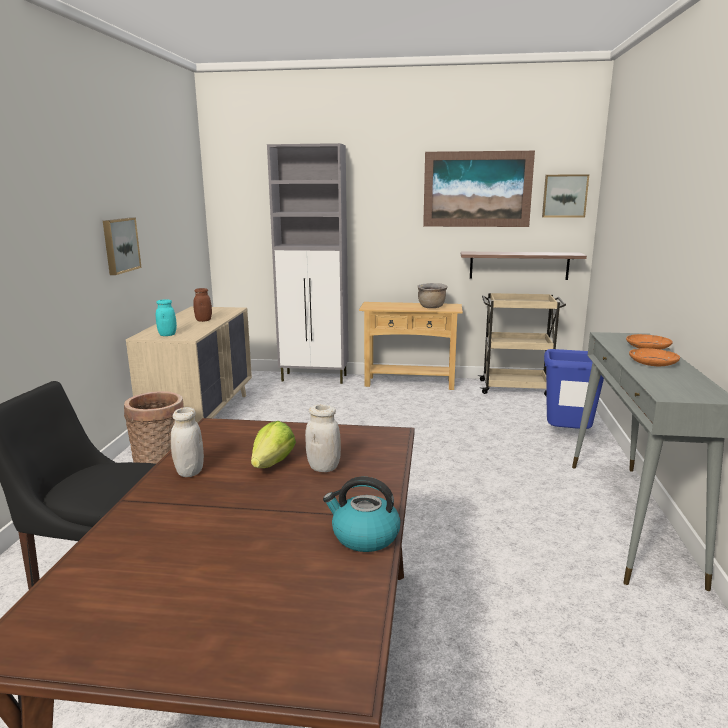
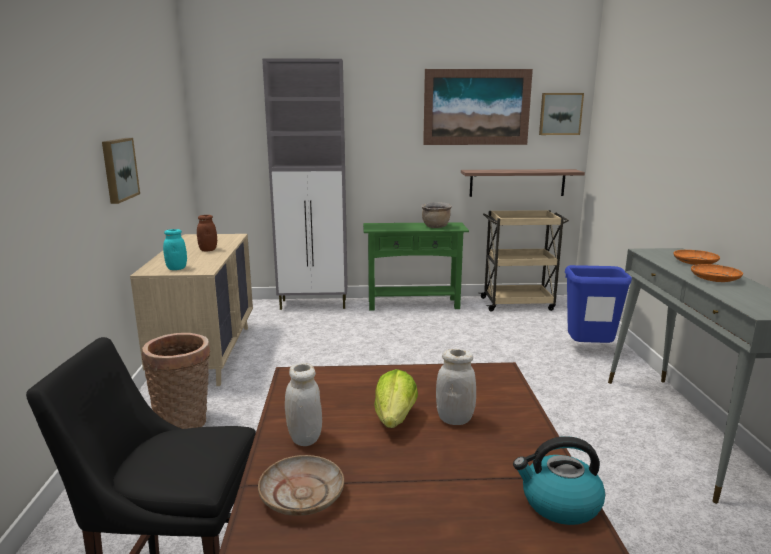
camera: 10 degrees left, 0 degrees up
(161, 510) = (302, 495): none -> beige plate
(409, 383) = (413, 304): beige console table -> green console table

